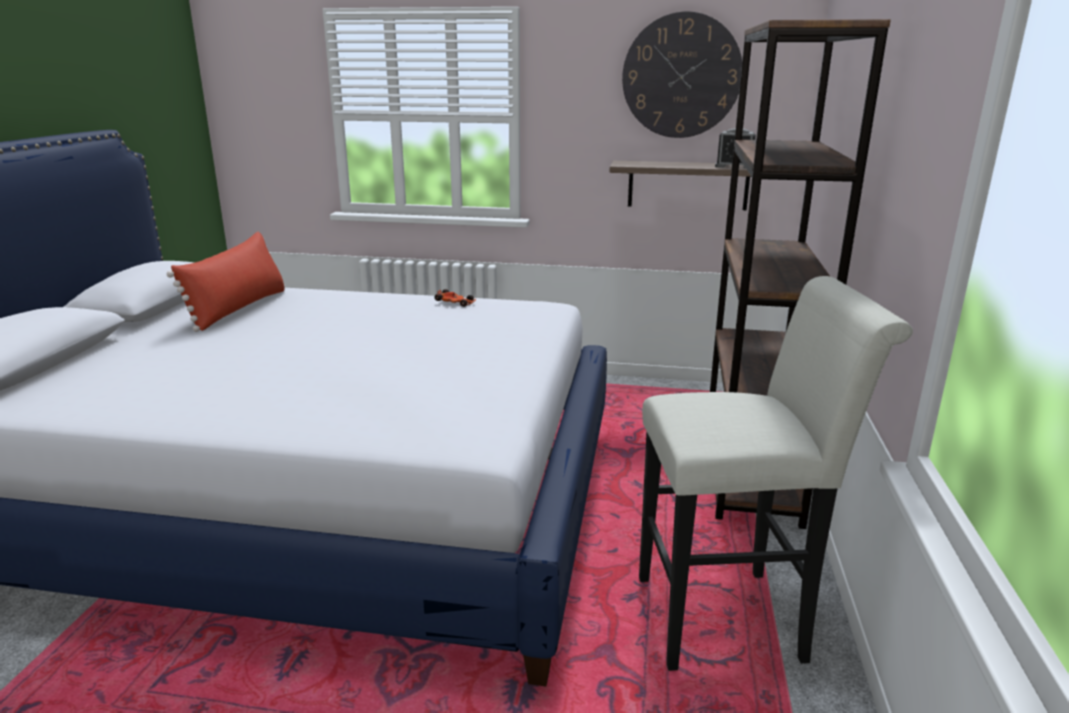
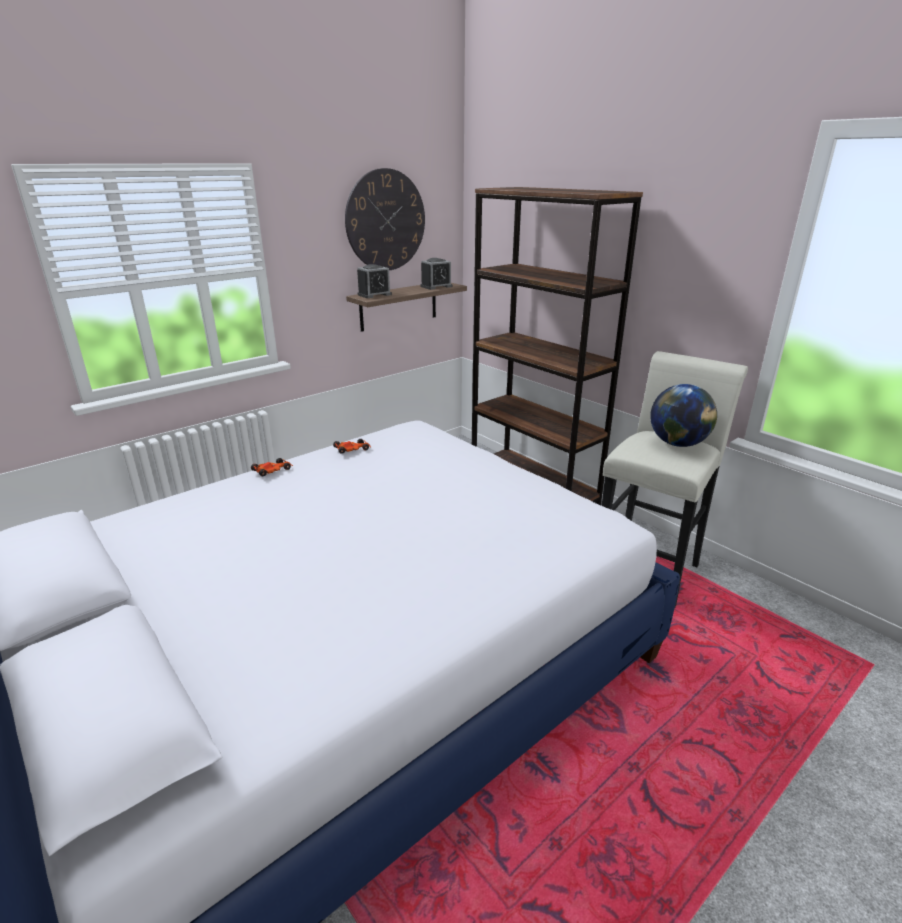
camera: 50 degrees left, 5 degrees up
(239, 308) = (180, 539): red pillow -> none
(375, 295) = (273, 471): none -> toy car
(640, 163) = (374, 295): none -> alarm clock
(754, 417) = (677, 444): none -> globe

